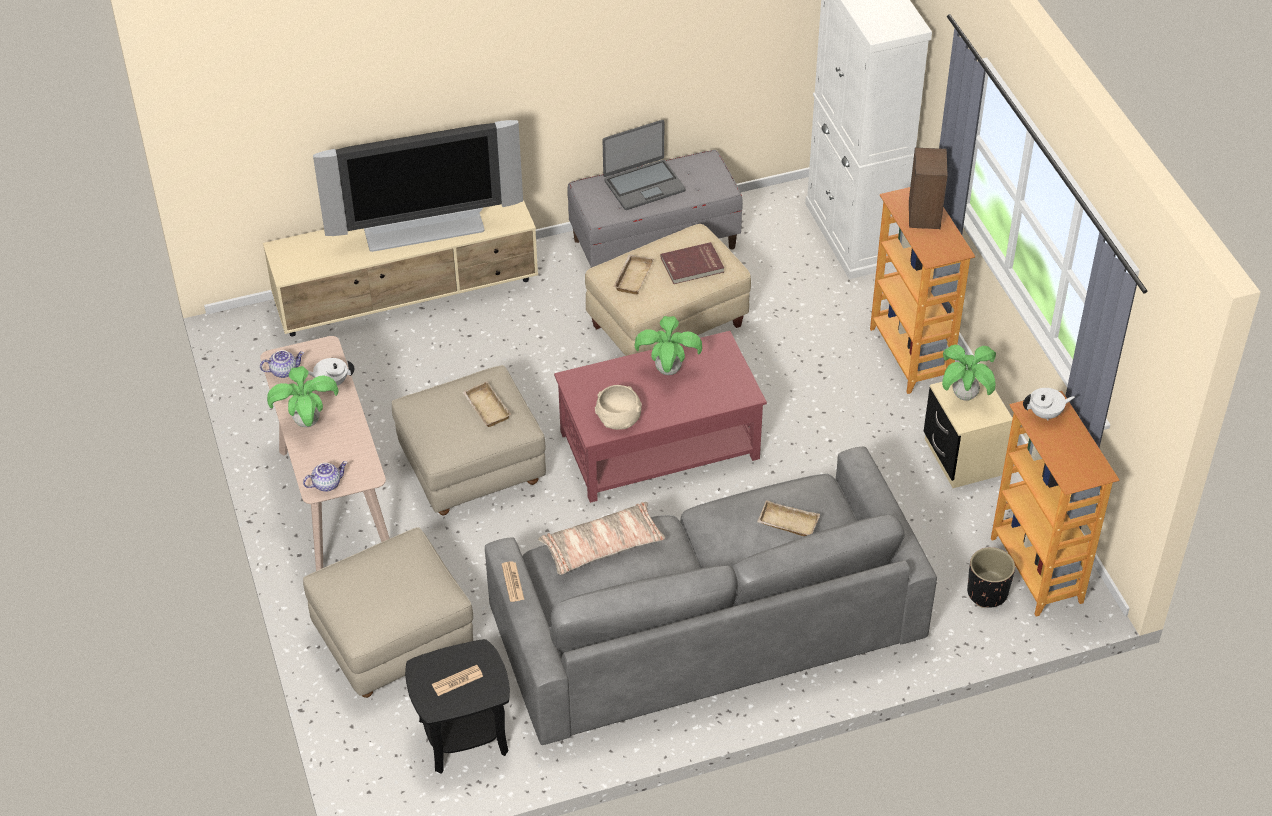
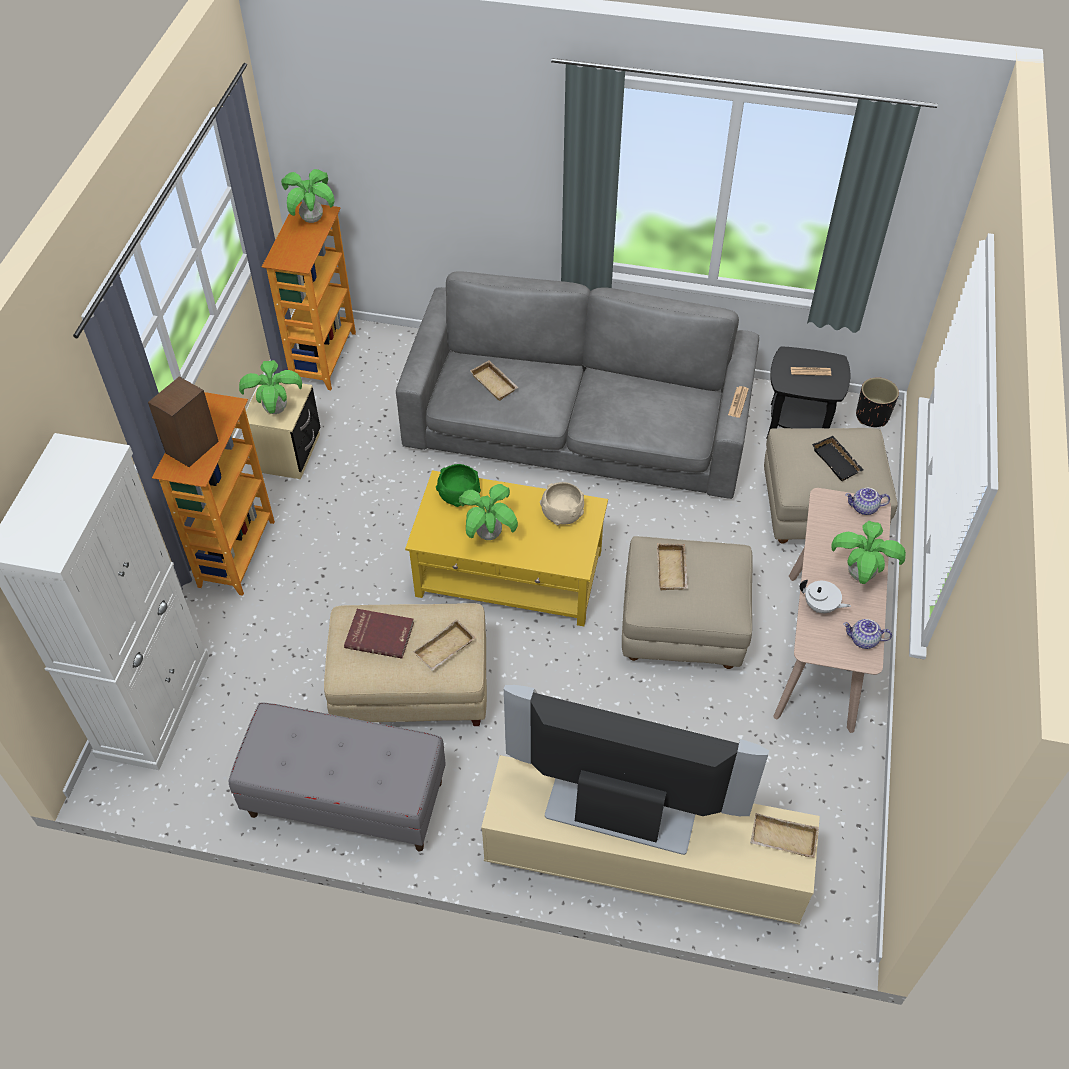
camera: 150 degrees left, 5 degrees up
(298, 261) = (782, 840): none -> beige tray
(380, 580) = (838, 461): none -> black tray
(603, 547) = (643, 427): pillow -> none
(643, 185) = (343, 767): laptop -> none
(658, 445) = (510, 574): red coffee table -> yellow coffee table
(724, 392) = (458, 493): none -> green bowl
(987, 593) = (371, 359): black planter -> black planter (872, 416)
(1045, 413) = (292, 256): white teapot -> none
(1075, 465) = (312, 219): none -> potted plant

